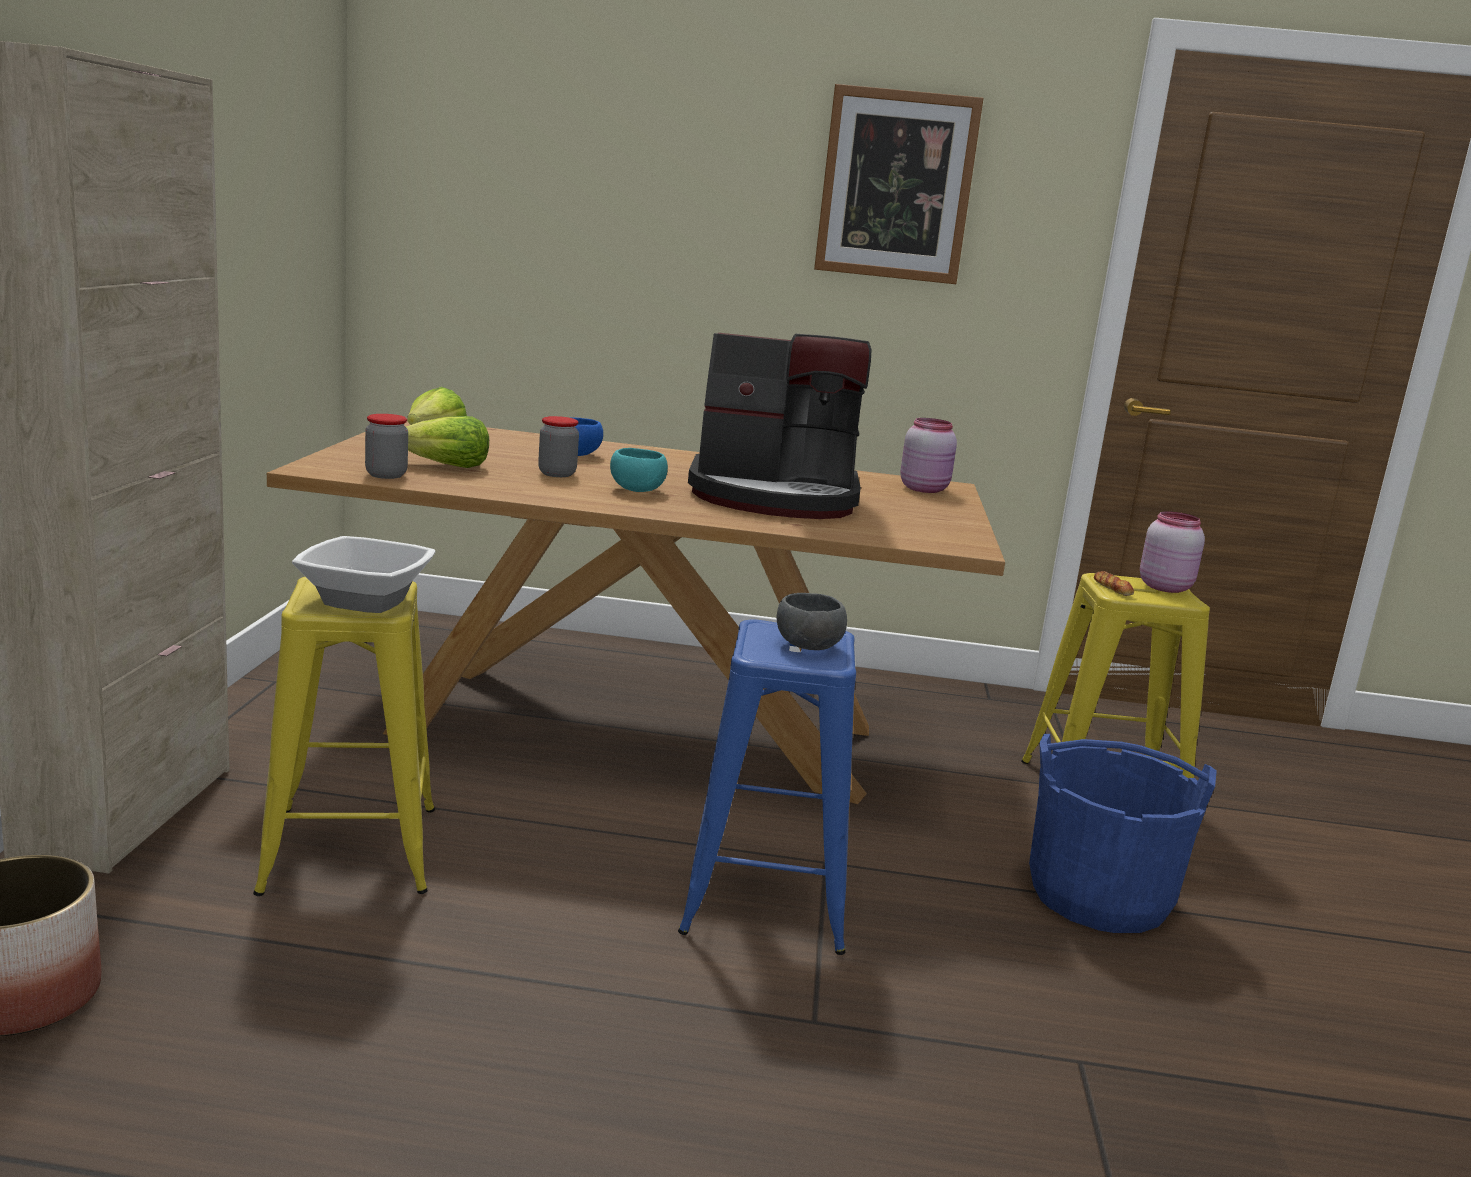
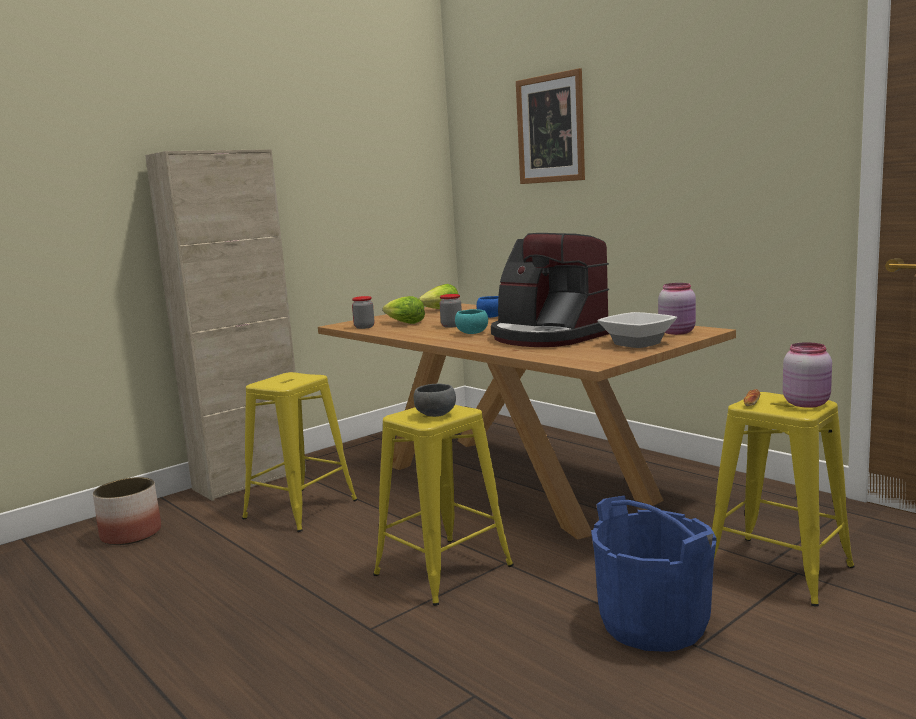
camera: 45 degrees right, 5 degrees down
(366, 600) = (286, 382): bowl -> bowl (637, 343)
(765, 896) = (443, 570): blue stool -> yellow stool
(896, 185) = (705, 127): picture -> picture (550, 129)

